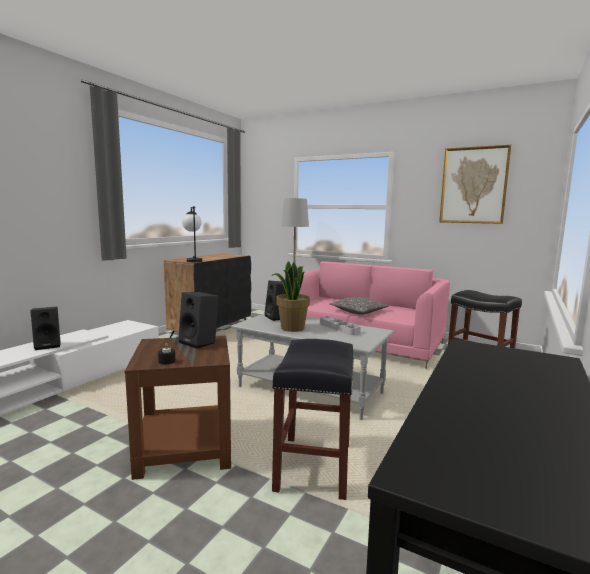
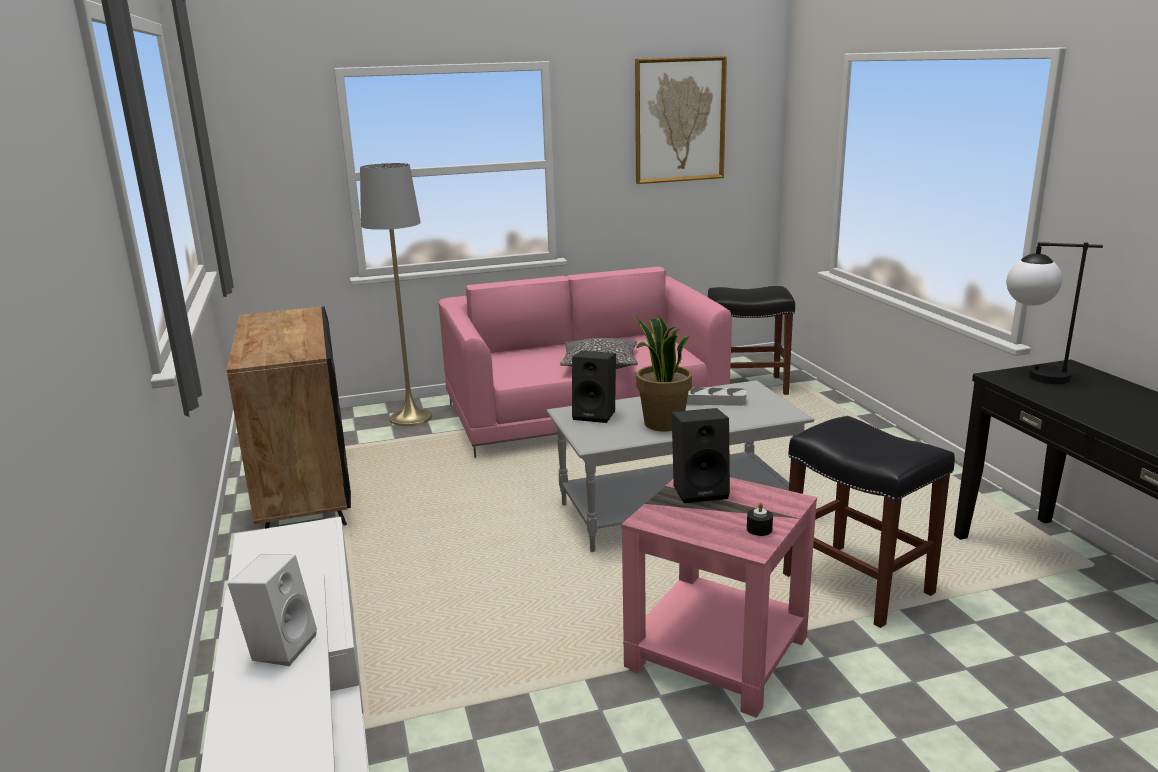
camera: 45 degrees left, 10 degrees up
(48, 345) = (280, 646): black speaker -> white speaker
(184, 446) = (714, 652): brown side table -> pink side table
(193, 260) = (295, 352): table lamp -> table lamp (1031, 376)

